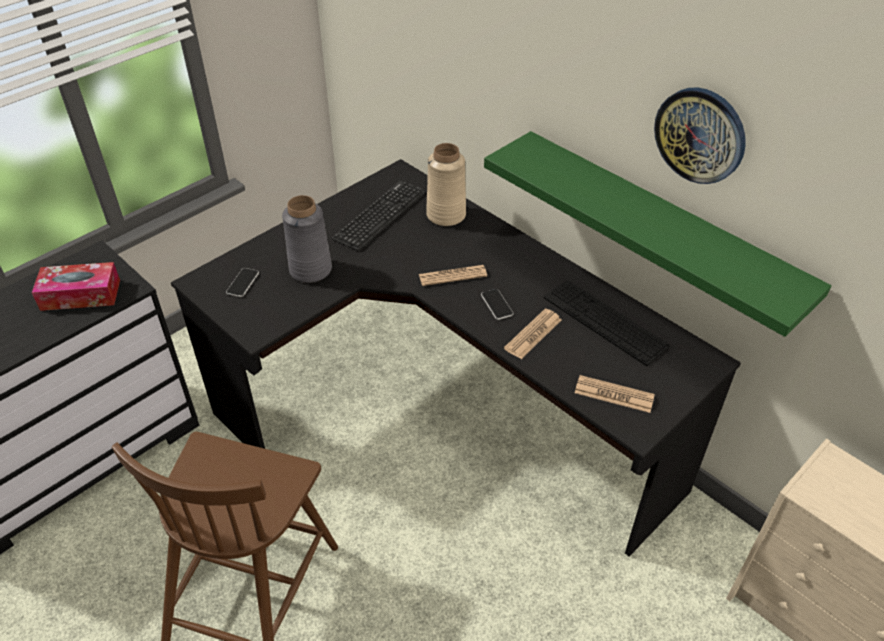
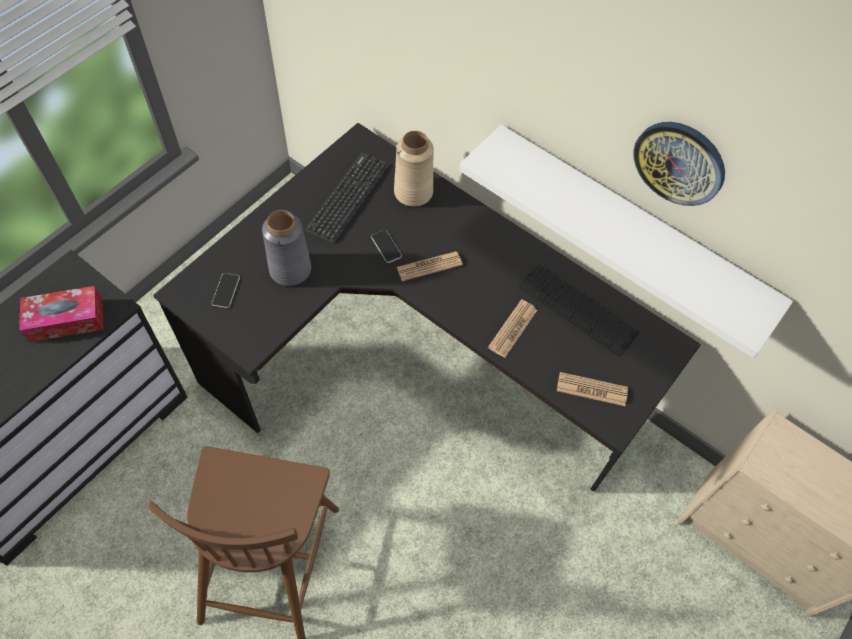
camera: 10 degrees left, 15 degrees up
(496, 305) = (475, 297): phone -> phone (386, 247)
(658, 227) = (629, 227): green shelf -> white shelf

